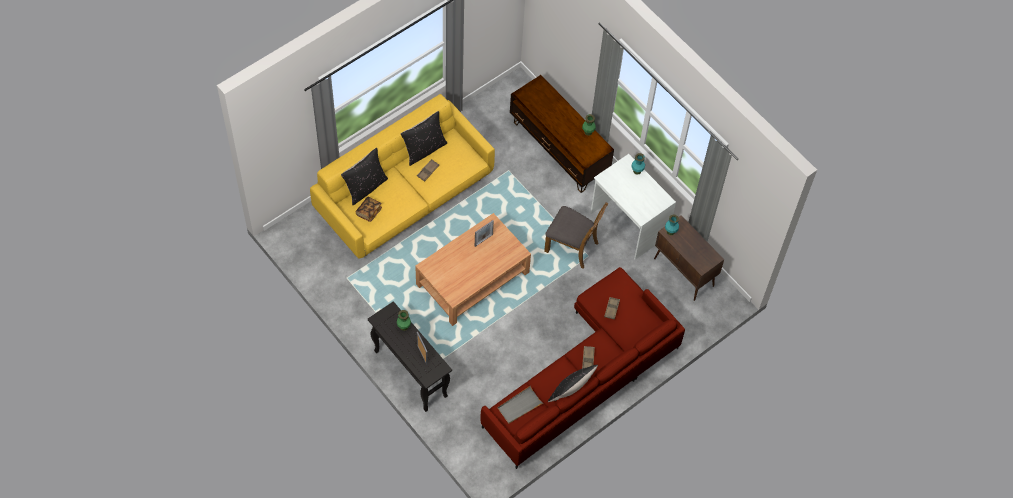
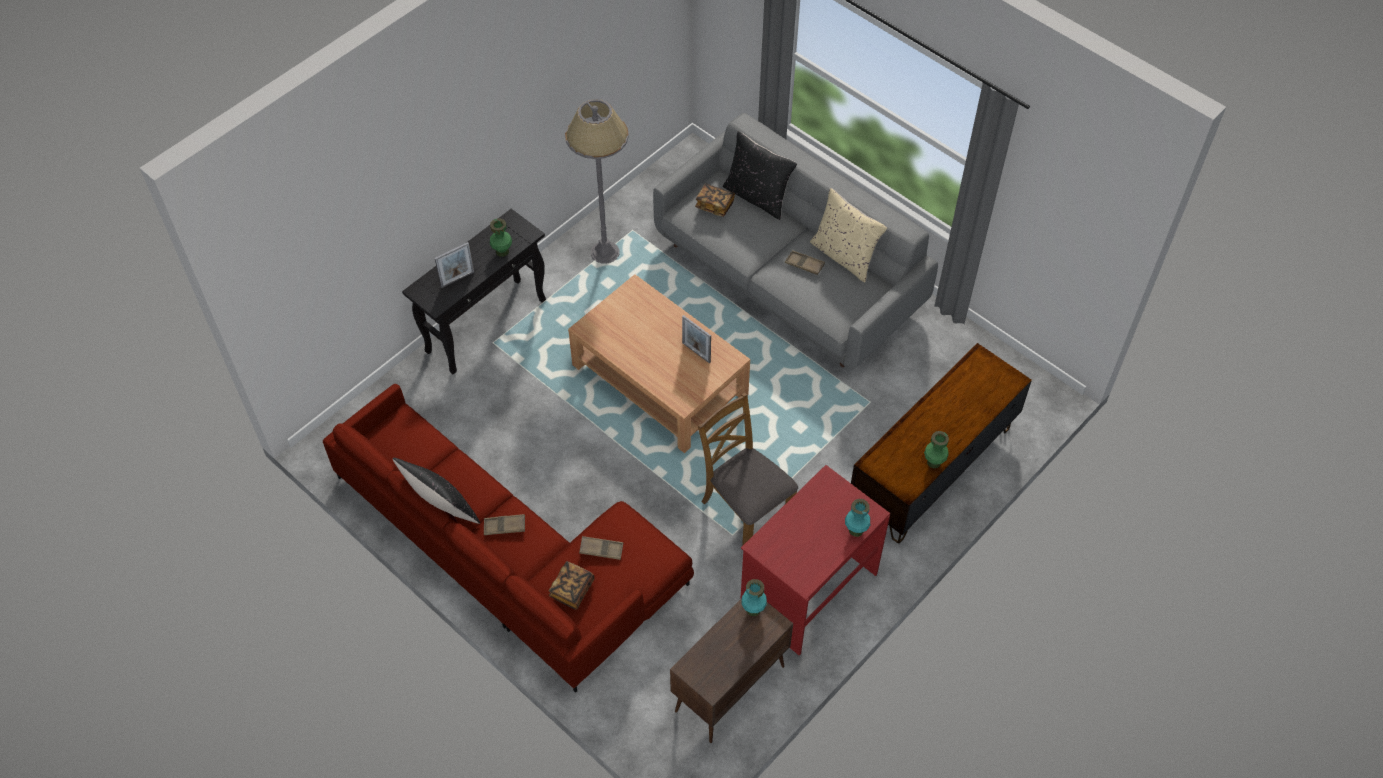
camera: 85 degrees right, 5 degrees down
(362, 296) = (605, 253): none -> grey floor lamp
(405, 196) = (787, 277): yellow sofa -> grey sofa
(424, 149) = (844, 256): black pillow -> beige pillow
(519, 406) = (412, 441): grey tray -> none
(572, 247) = (745, 509): brown chair -> brown chair turned 120 degrees clockwise
(628, 225) = (808, 589): white desk -> red desk
(635, 327) = (572, 590): none -> book

